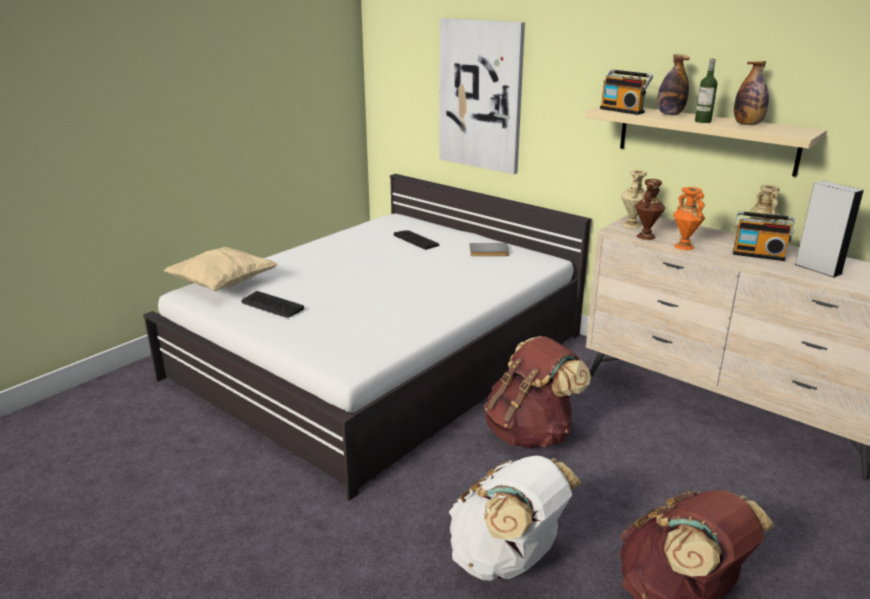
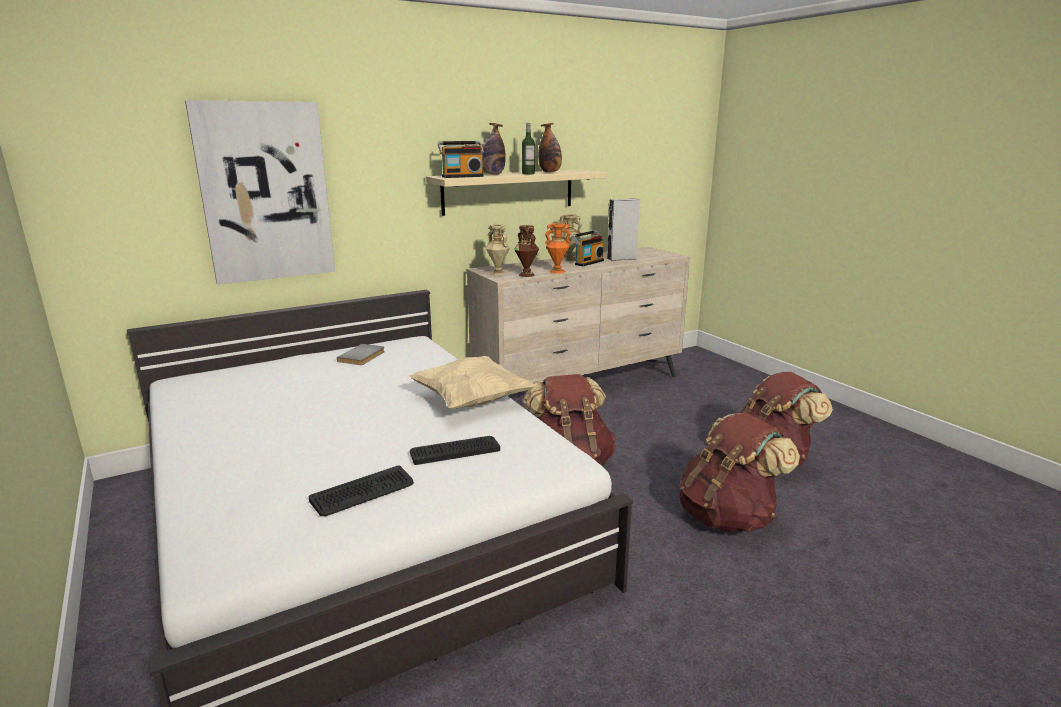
camera: 70 degrees left, 5 degrees down
(223, 284) = (230, 529): beige pillow -> beige pillow (471, 401)
(416, 240) = (275, 381): keyboard -> keyboard (454, 450)
(507, 559) = (727, 517): white backpack -> brown backpack

